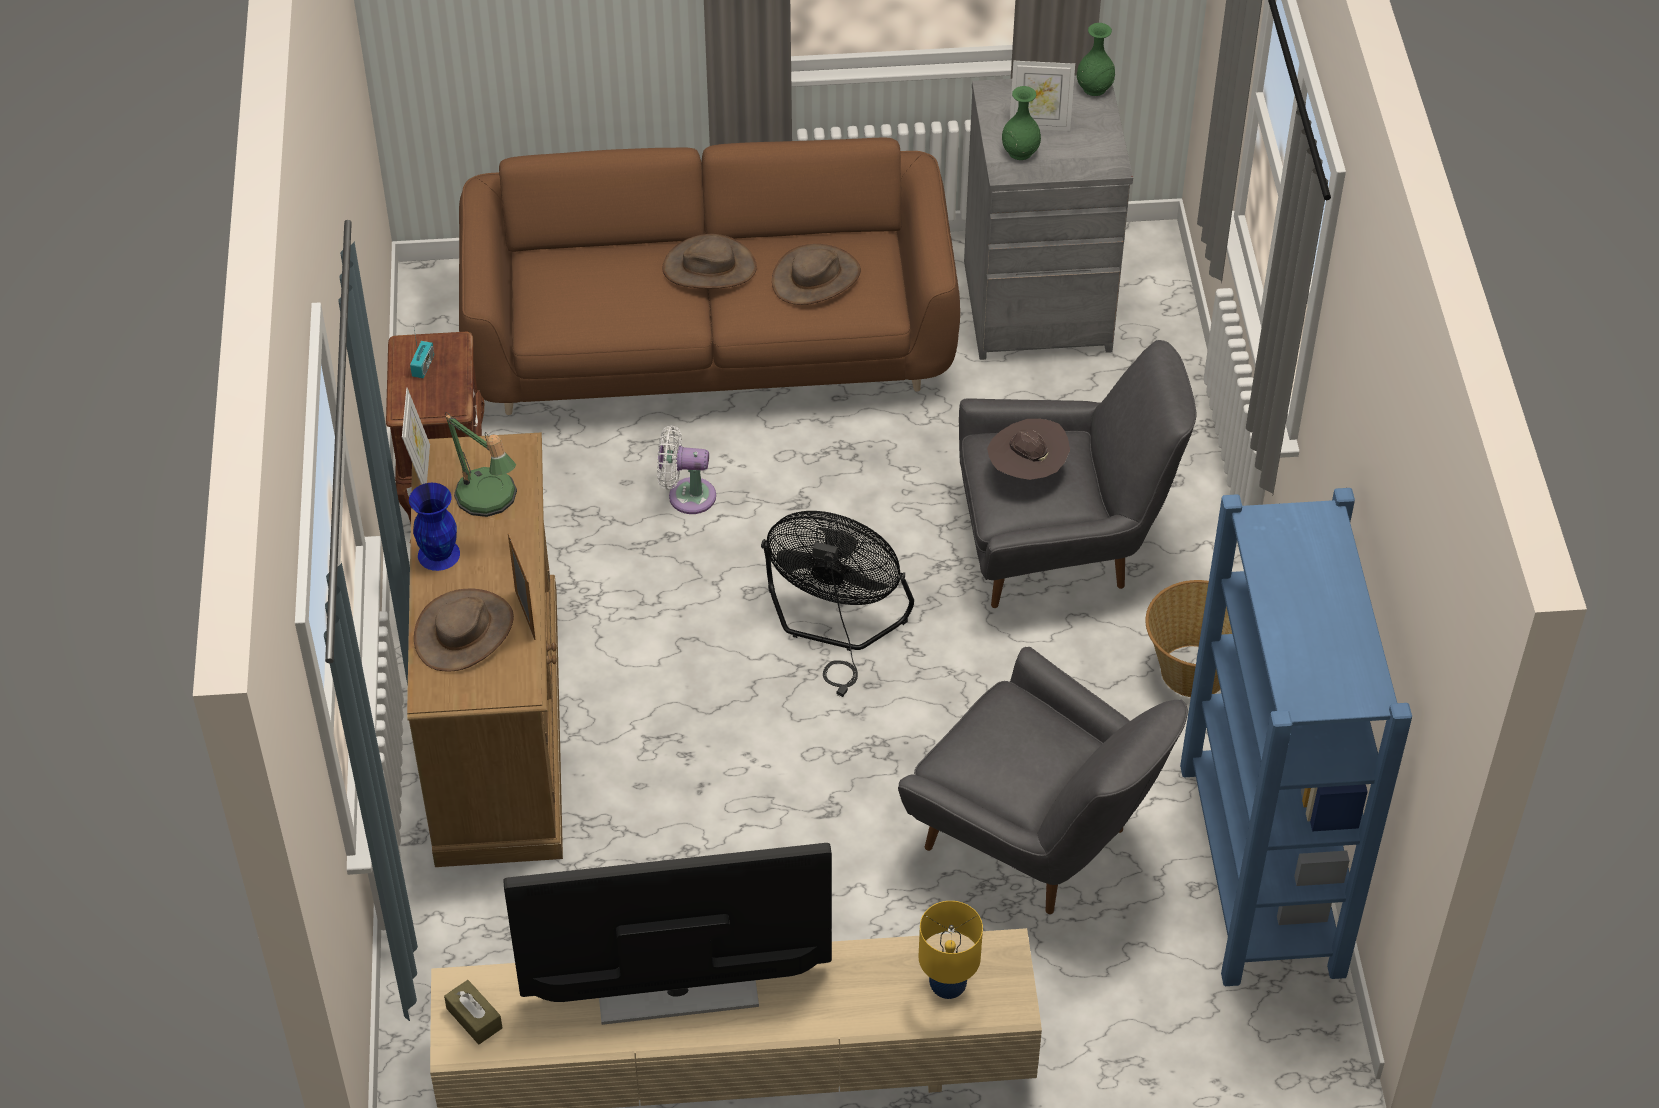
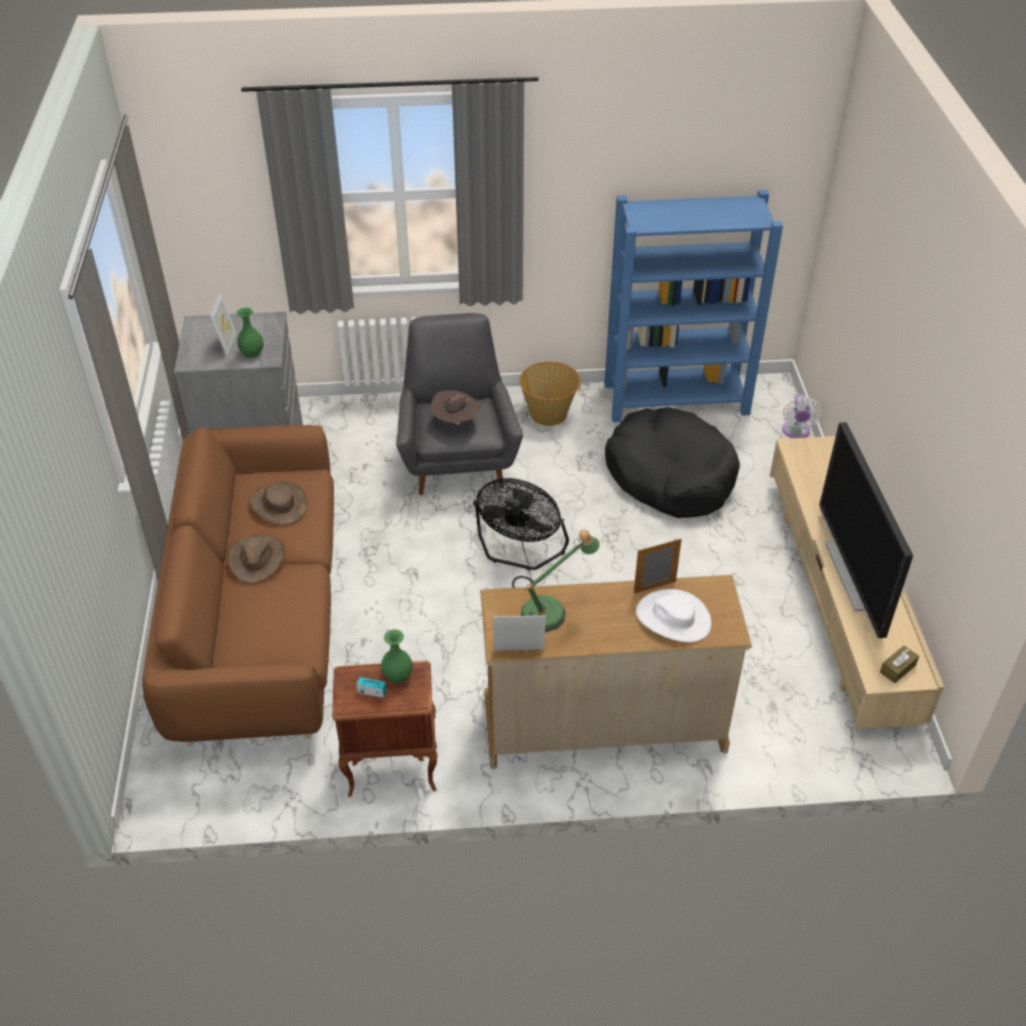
camera: 90 degrees left, 5 degrees down
(439, 554) = (602, 636): blue vase -> none
(464, 632) = (673, 618): brown hat -> white hat
(686, 496) = (401, 630): white fan -> white fan (796, 432)
(833, 628) = (518, 557): black fan -> black fan turned 90 degrees clockwise
(946, 988) = (822, 468): yellow table lamp -> none
(1038, 842) = (670, 475): grey armchair -> black dog bed
(1094, 89) = (198, 322): green vase -> green vase (398, 675)

